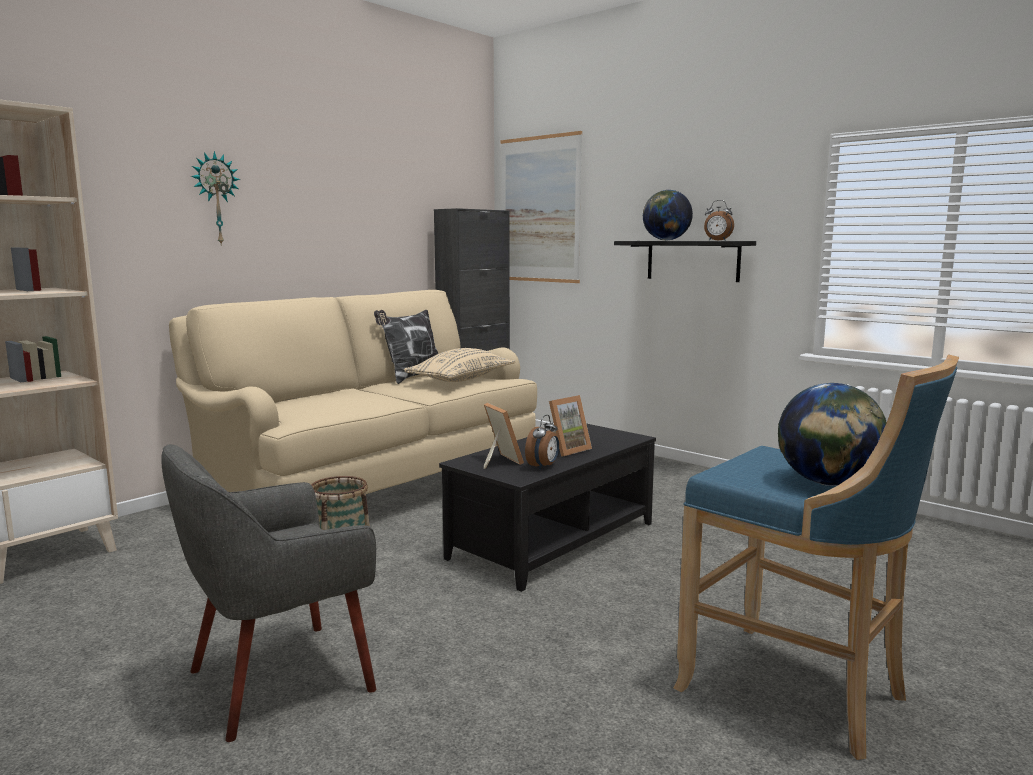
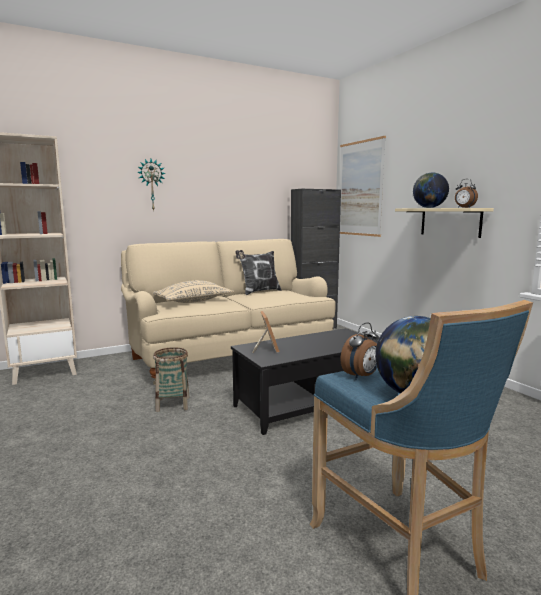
camera: 20 degrees right, 0 degrees up
(277, 679) = (89, 462): grey armchair -> none
(461, 379) = (285, 295): beige pillow -> beige pillow (193, 301)
(543, 466) = (290, 355): alarm clock -> alarm clock (361, 376)
(566, 450) = (316, 346): picture frame -> none
(692, 260) = (450, 222): black shelf -> beige shelf

